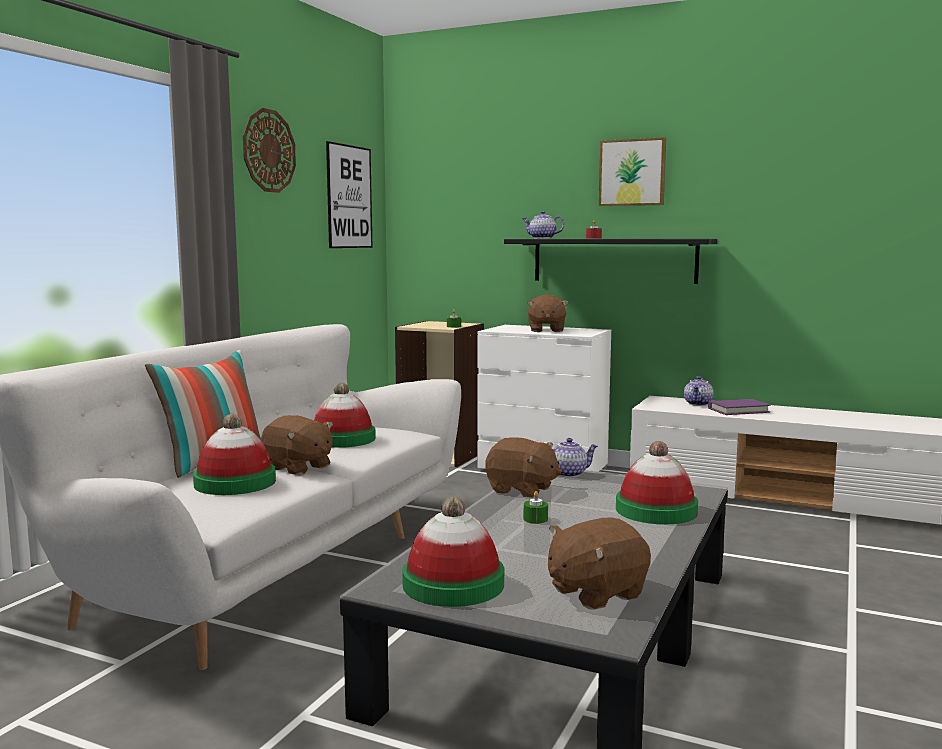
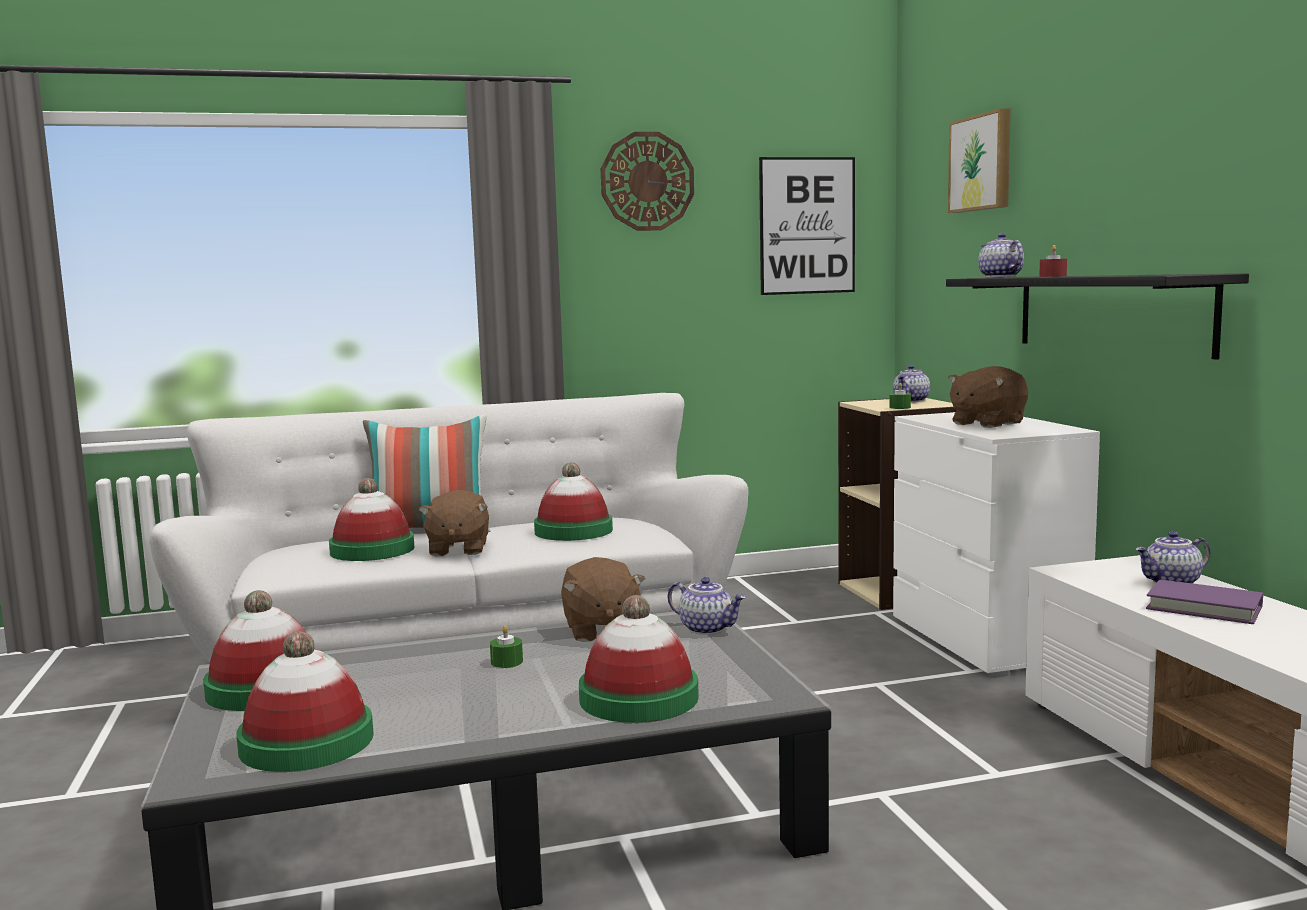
camera: 50 degrees right, 0 degrees up
(437, 323) = (912, 401): none -> teapot
(595, 592) = (307, 742): brown plush toy -> hat
(632, 172) = (1136, 158): picture -> picture (982, 163)

